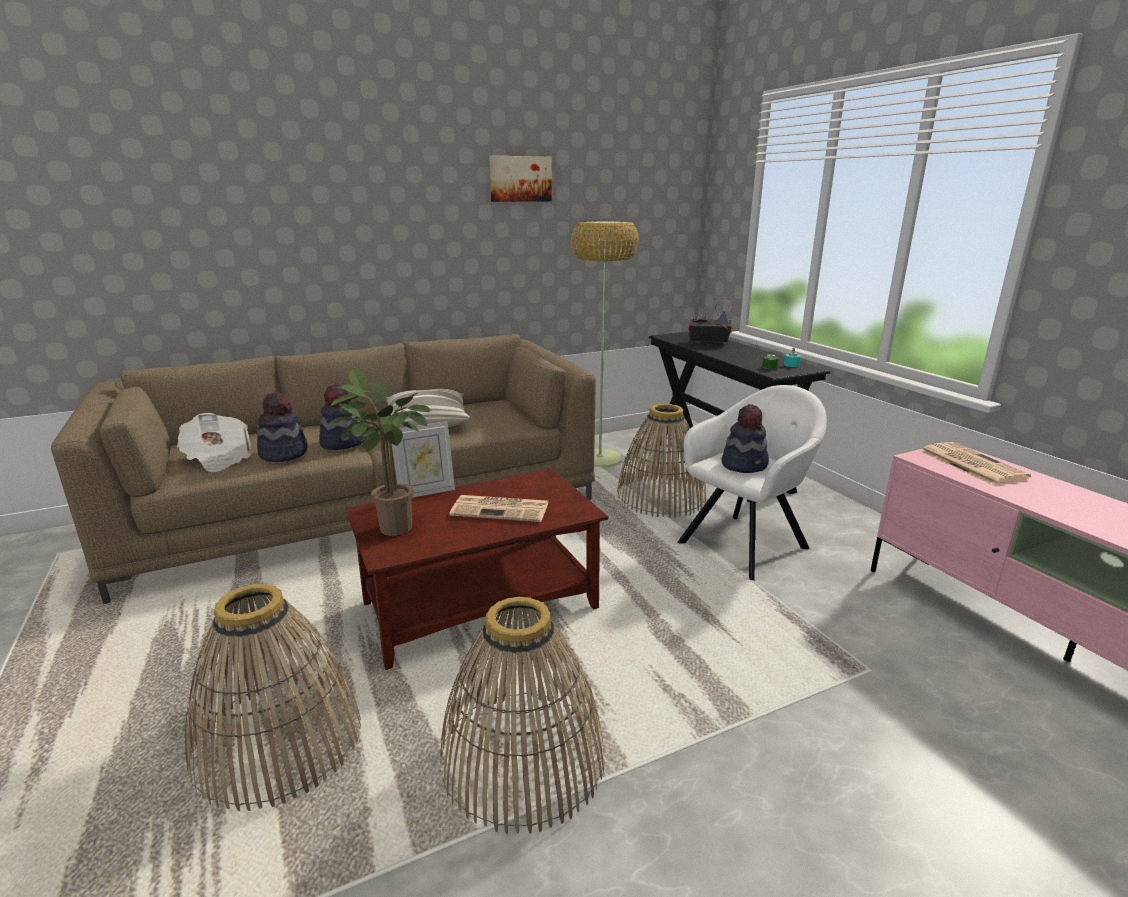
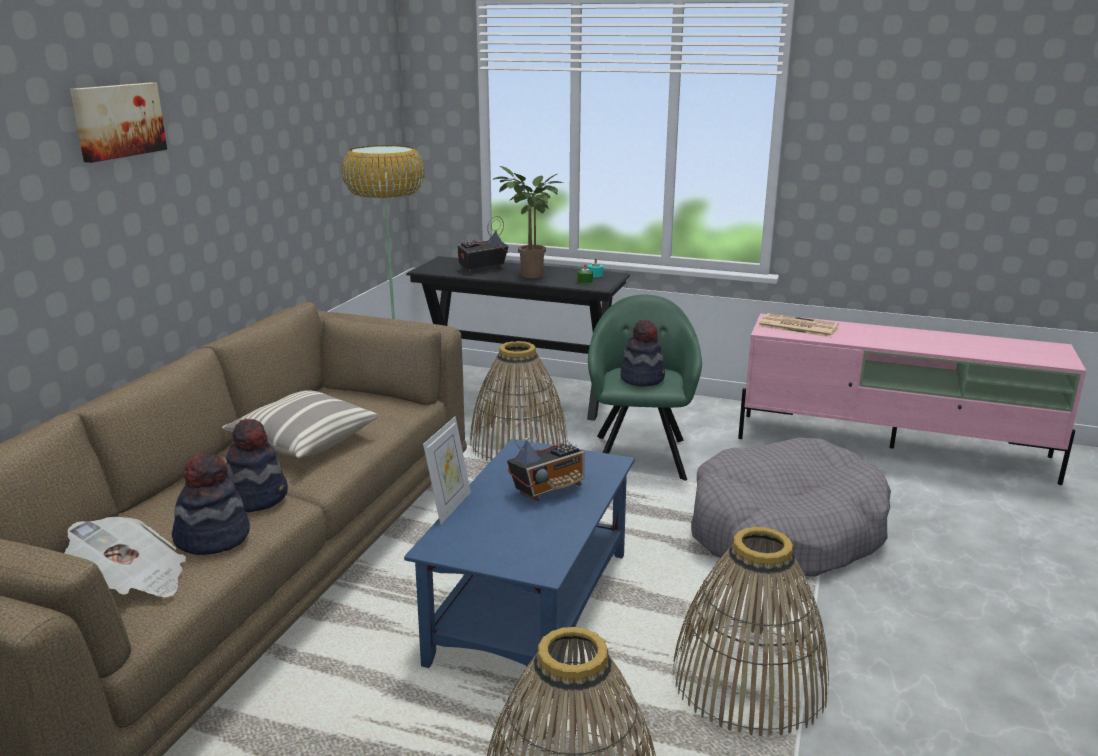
camera: 45 degrees left, 0 degrees up
(390, 529) = (495, 550): potted plant -> potted plant (530, 276)
(481, 605) = (531, 605): brown coffee table -> blue coffee table
(502, 509) = (548, 489): newspaper -> radio
(520, 179) = (258, 102): picture -> picture (117, 120)
(746, 543) = (640, 454): white armchair -> green armchair
(775, 668) = (784, 531): none -> grey dog bed

